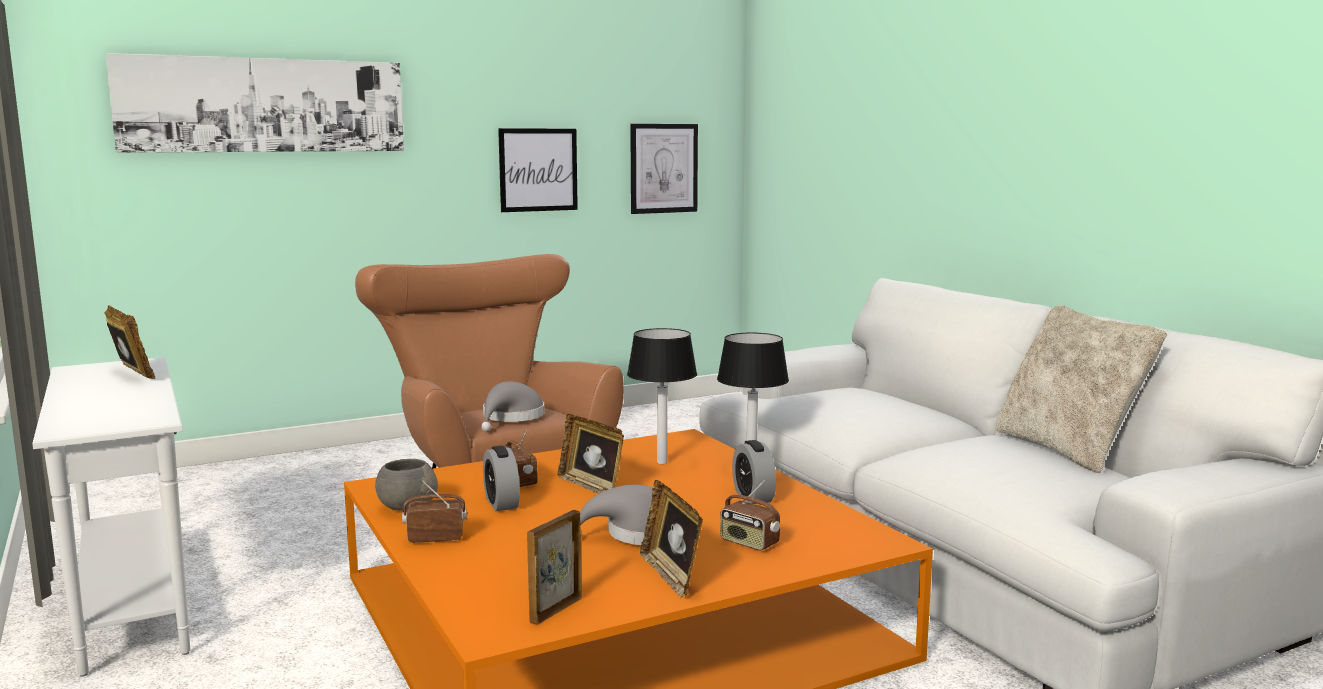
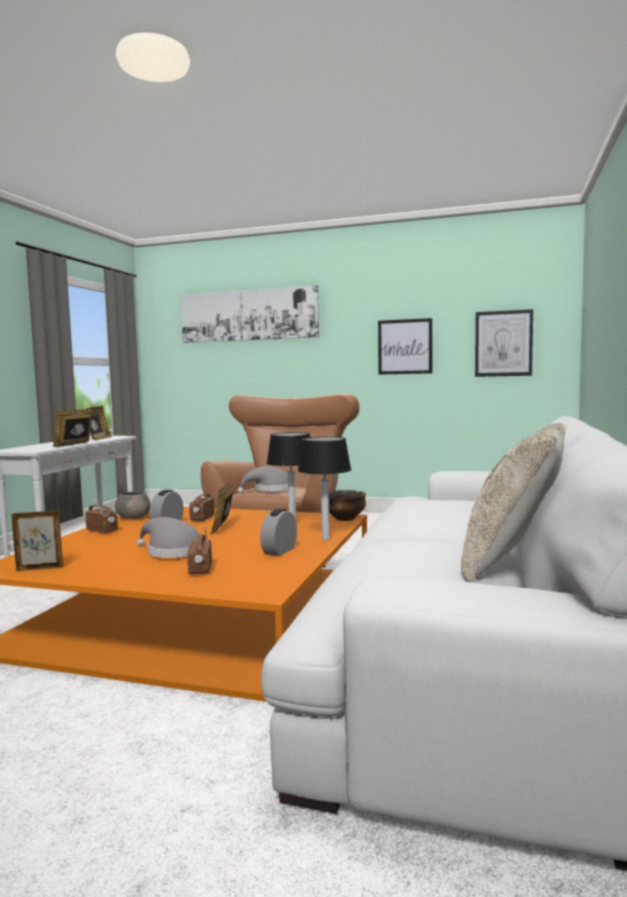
camera: 45 degrees right, 5 degrees down
(671, 575) = (120, 571): picture frame -> picture frame (75, 445)
(692, 440) = (345, 519): none -> bowl

